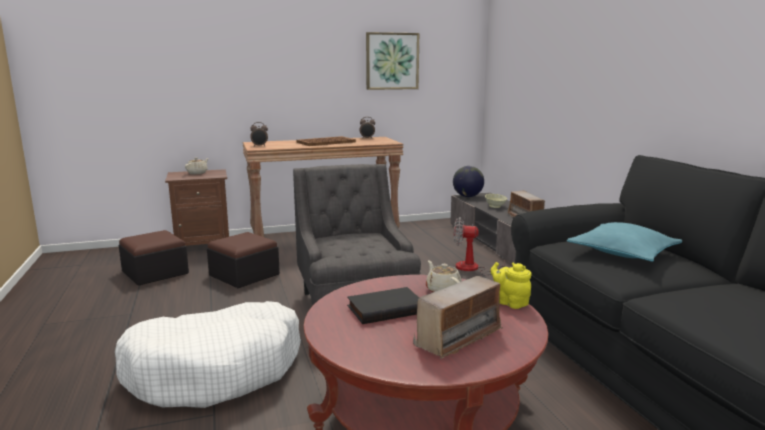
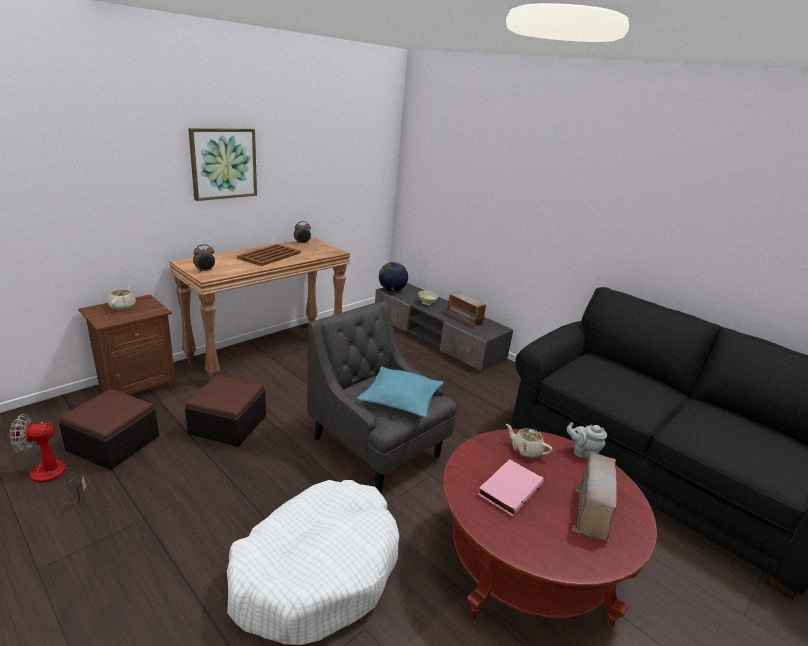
camera: 30 degrees left, 10 degrees up
(386, 308) = (509, 489): black book -> pink book
(392, 61) = (320, 159): picture -> picture (223, 163)
(472, 269) = (435, 374): fan -> fan (54, 477)
(510, 302) = (583, 453): yellow teapot -> grey teapot
(623, 253) = (616, 380): turquoise pillow -> turquoise pillow (401, 399)

